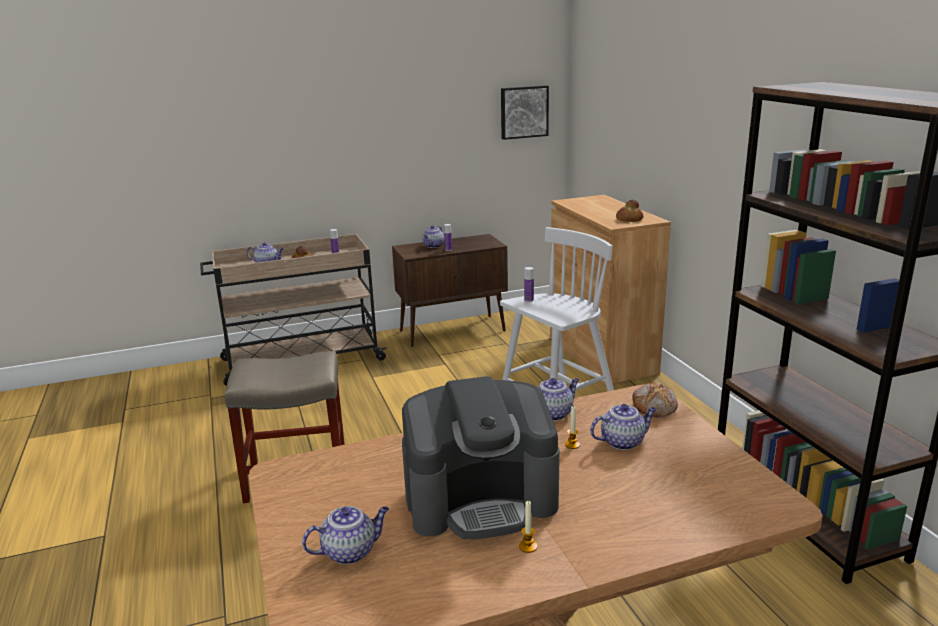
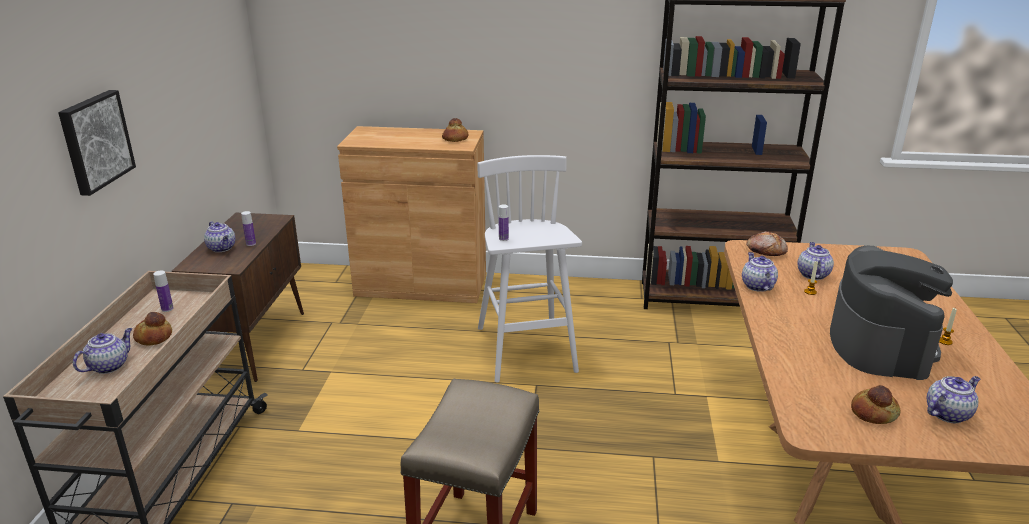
camera: 65 degrees left, 5 degrees up
(327, 503) = (873, 412): none -> bread
(350, 551) = (947, 413): teapot -> teapot turned 60 degrees clockwise
(523, 112) = (227, 52): picture -> picture (95, 141)

